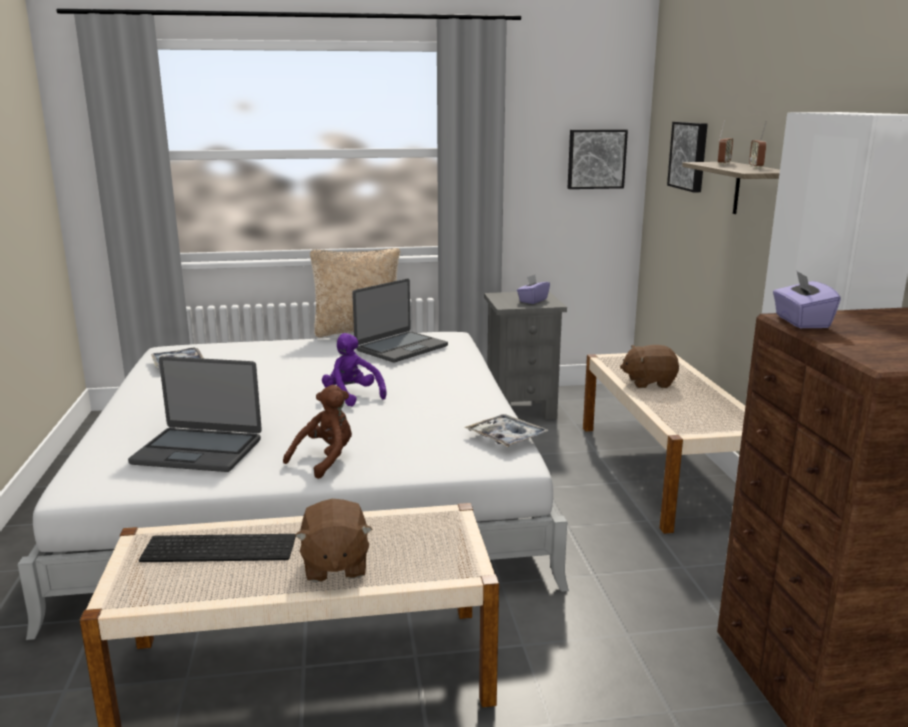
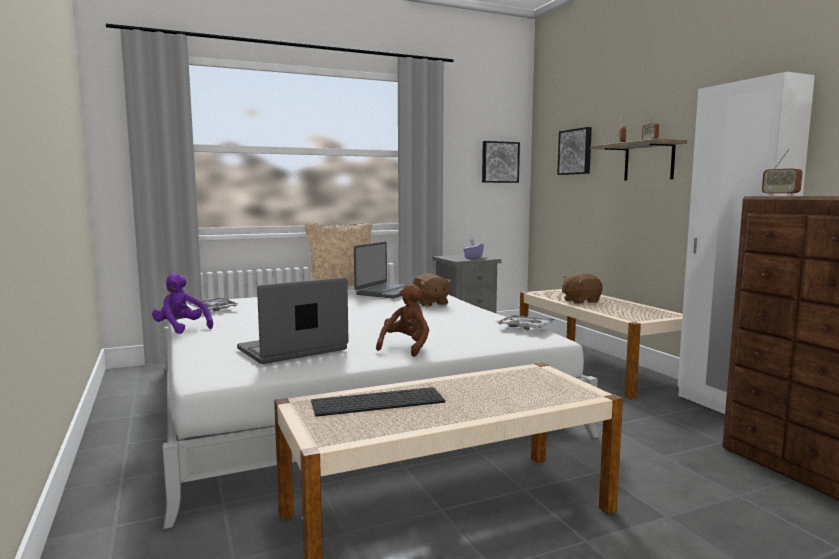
camera: 15 degrees left, 10 degrees down
(198, 451) = (293, 350): laptop -> laptop turned 150 degrees clockwise
(334, 565) = (487, 401): brown plush toy -> brown plush toy (430, 303)
(352, 396) = (381, 316): purple plush toy -> purple plush toy (181, 329)
(801, 322) = (780, 195): purple tissue box -> radio

